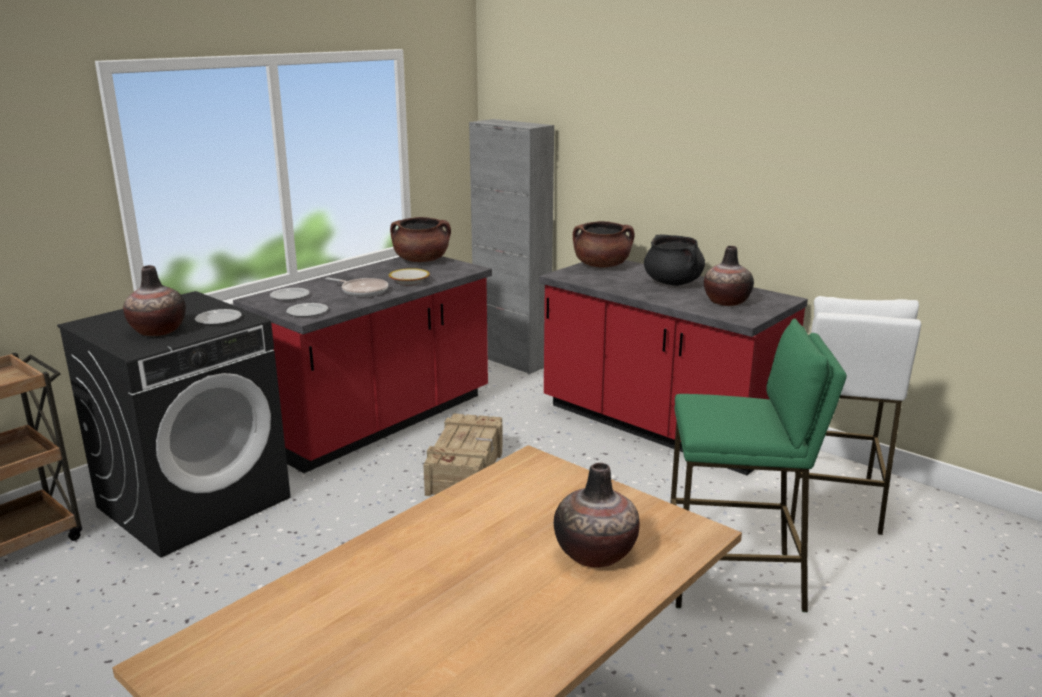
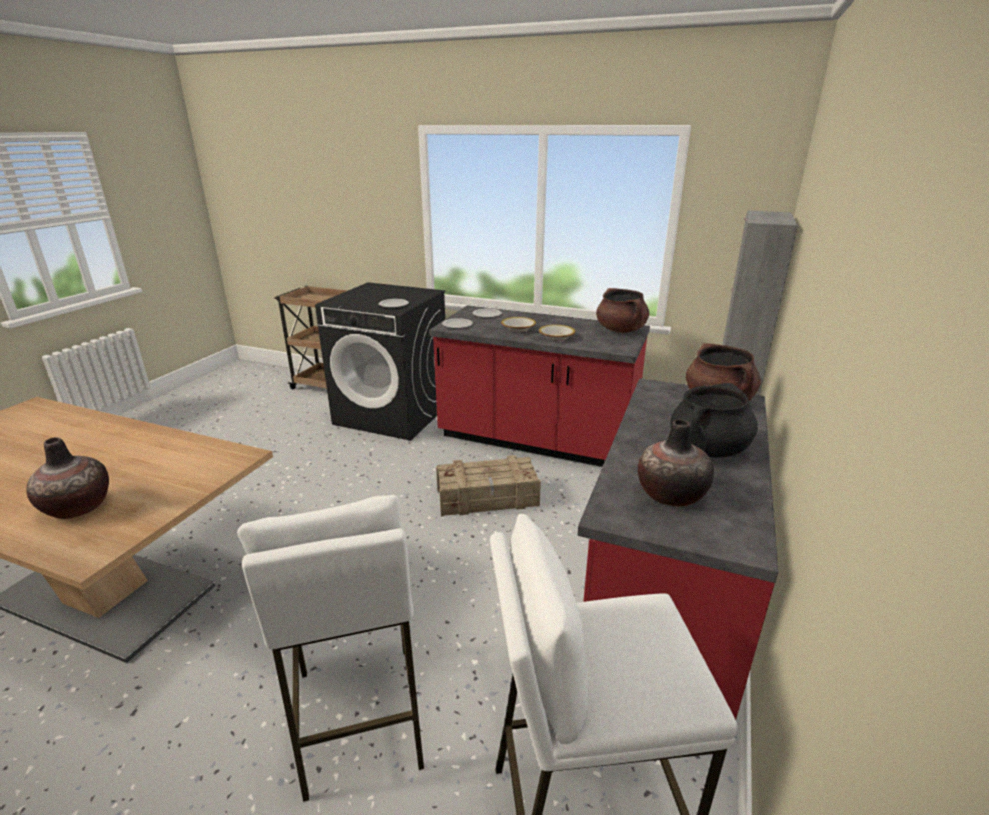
camera: 70 degrees right, 5 degrees up
(158, 331) = (365, 299): vase -> none
(362, 291) = (518, 329): frying pan -> bowl
(734, 578) = (359, 718): green stool -> white stool

